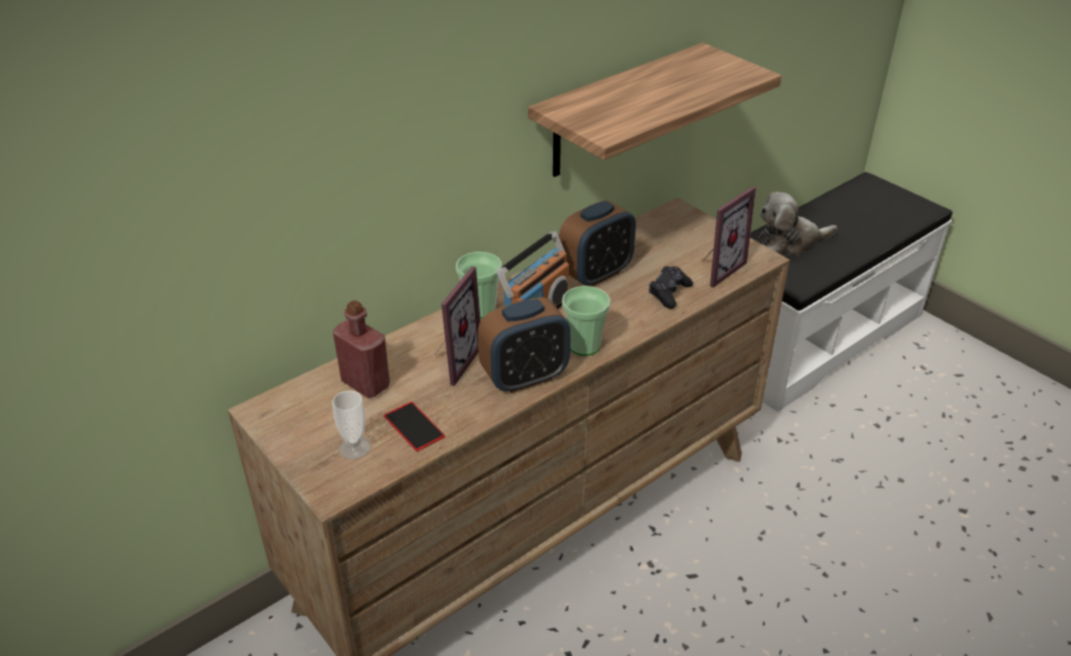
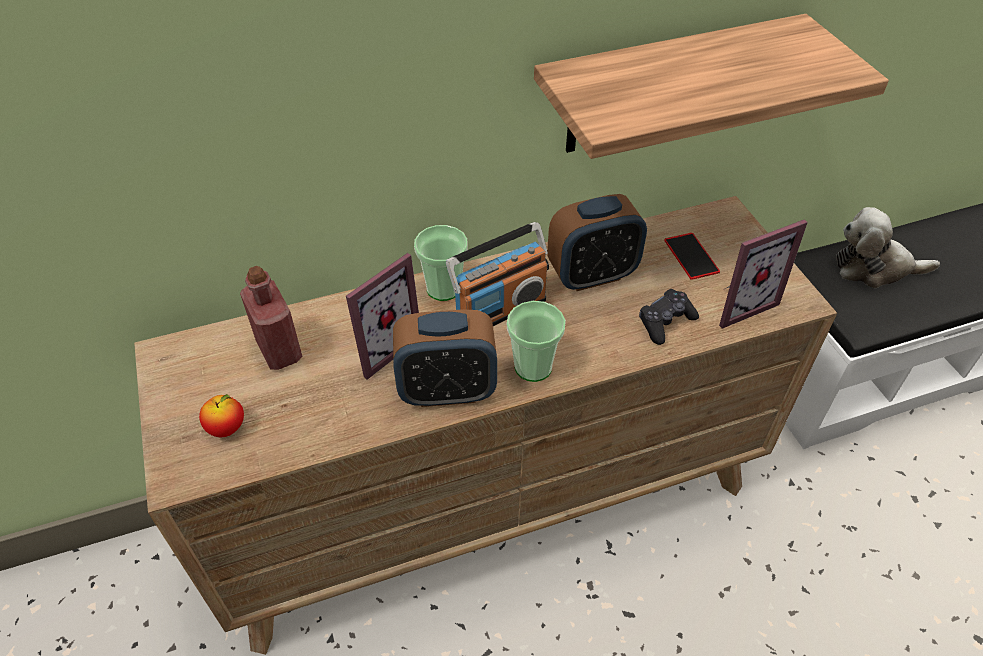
camera: 20 degrees right, 10 degrees up
(354, 448) = (227, 428): cup -> apple
(414, 426) = (299, 419): phone -> phone (691, 256)

